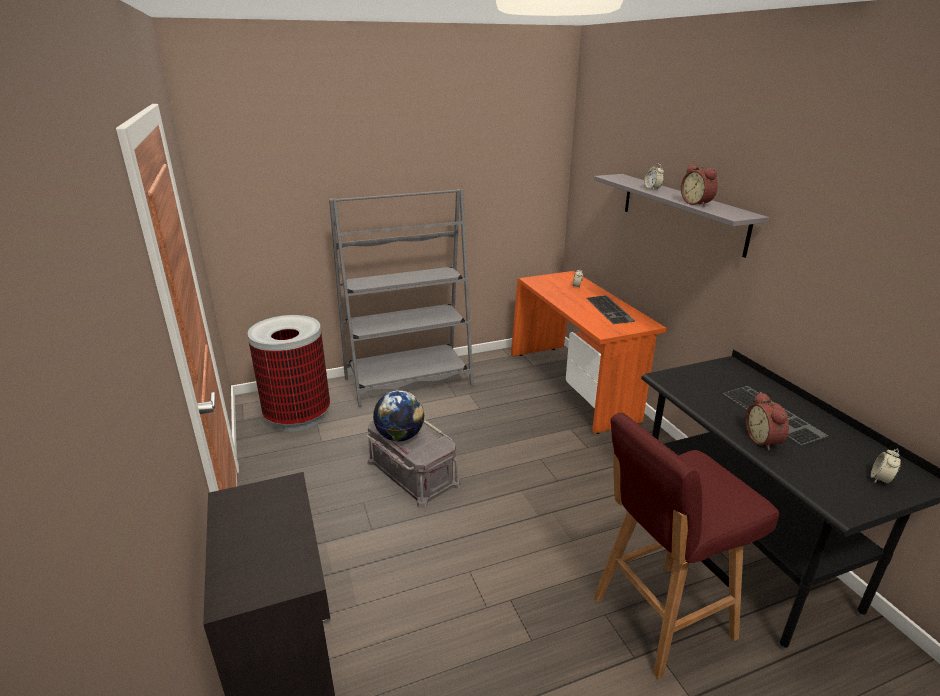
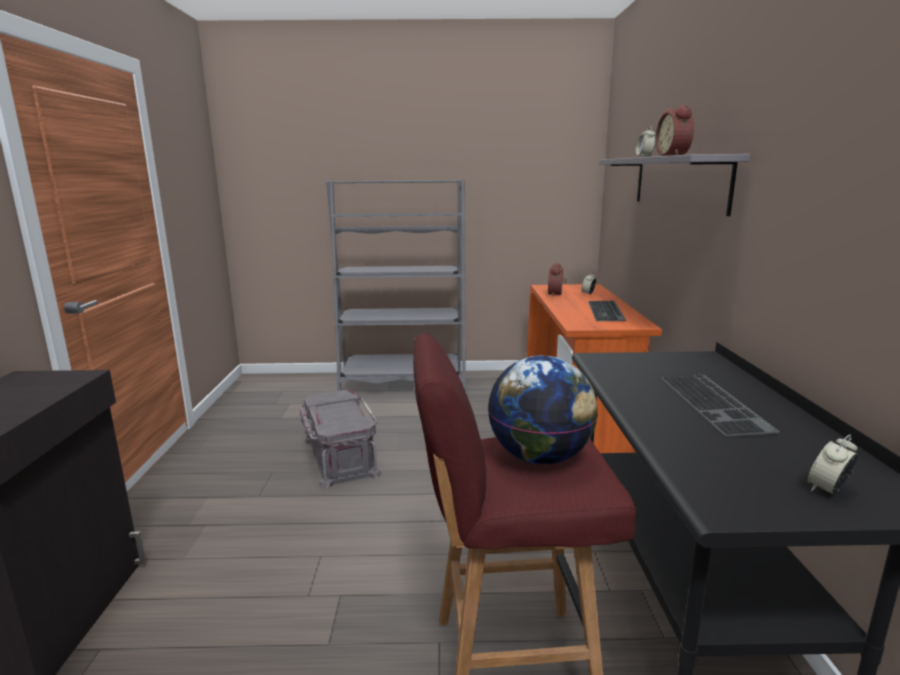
camera: 20 degrees right, 10 degrees down
(298, 416) = (278, 396): trash can -> none
(400, 436) = (327, 410): globe -> globe (540, 457)
(764, 440) = (671, 424): alarm clock -> alarm clock (556, 294)

